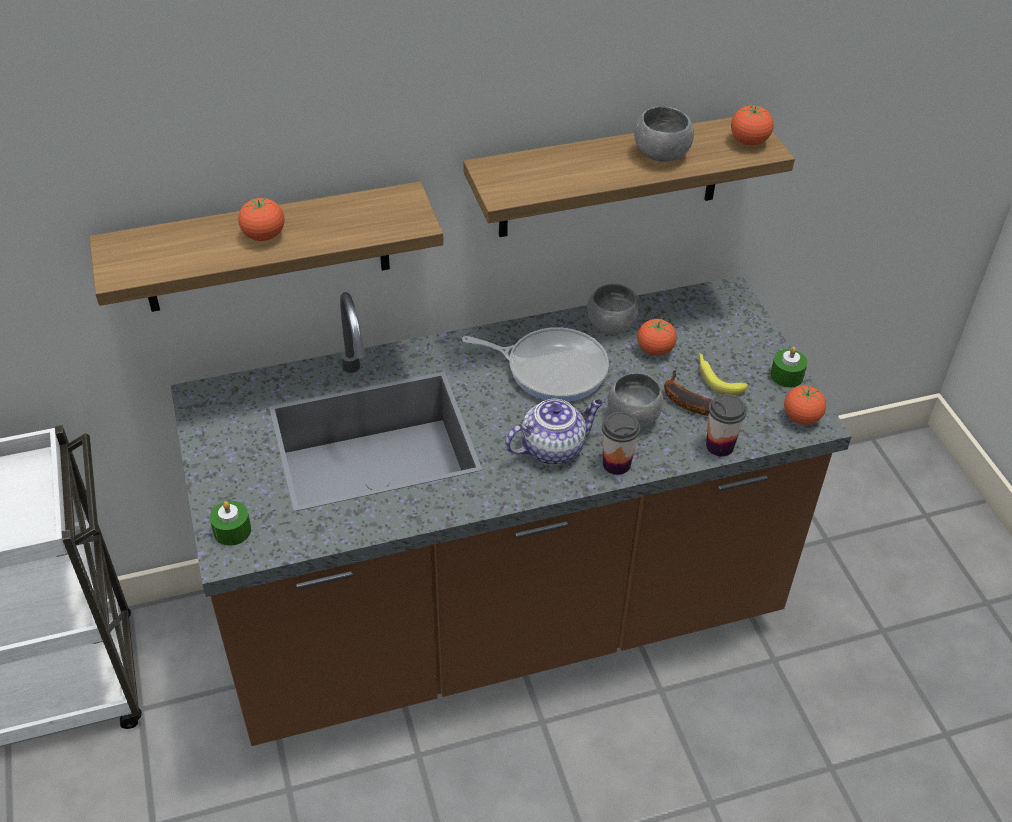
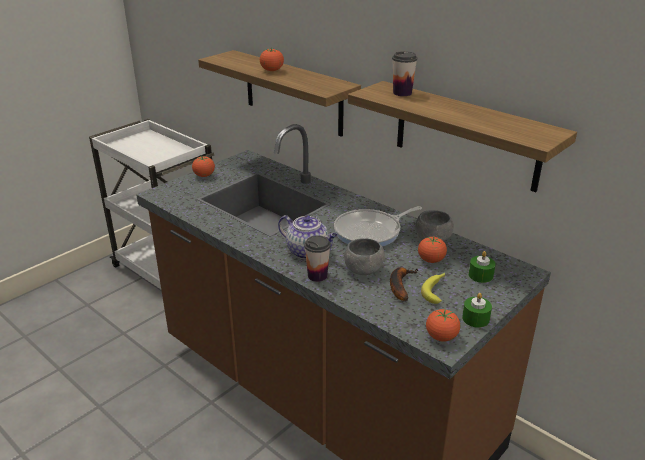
camera: 60 degrees right, 15 degrees down
(232, 530) = (172, 190): green candle -> green candle (480, 275)
(551, 368) = (371, 232): frying pan -> frying pan turned 75 degrees clockwise
(661, 155) = (473, 116): grey bowl -> none
(719, 446) = (374, 309): cup -> cup (402, 93)
(749, 142) = (536, 135): tomato -> tomato (204, 176)

